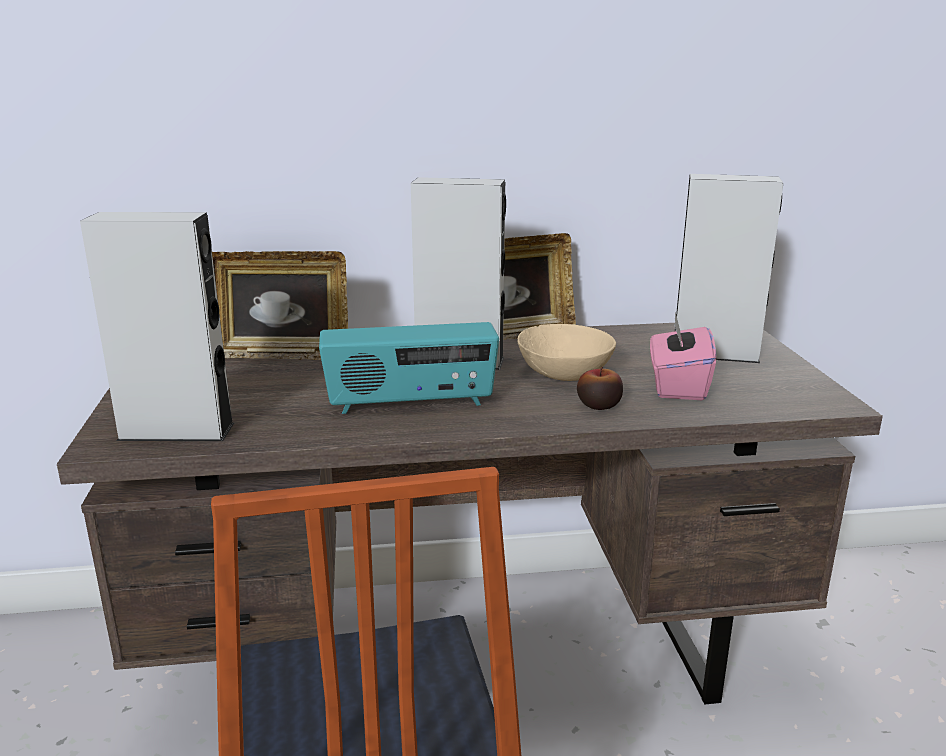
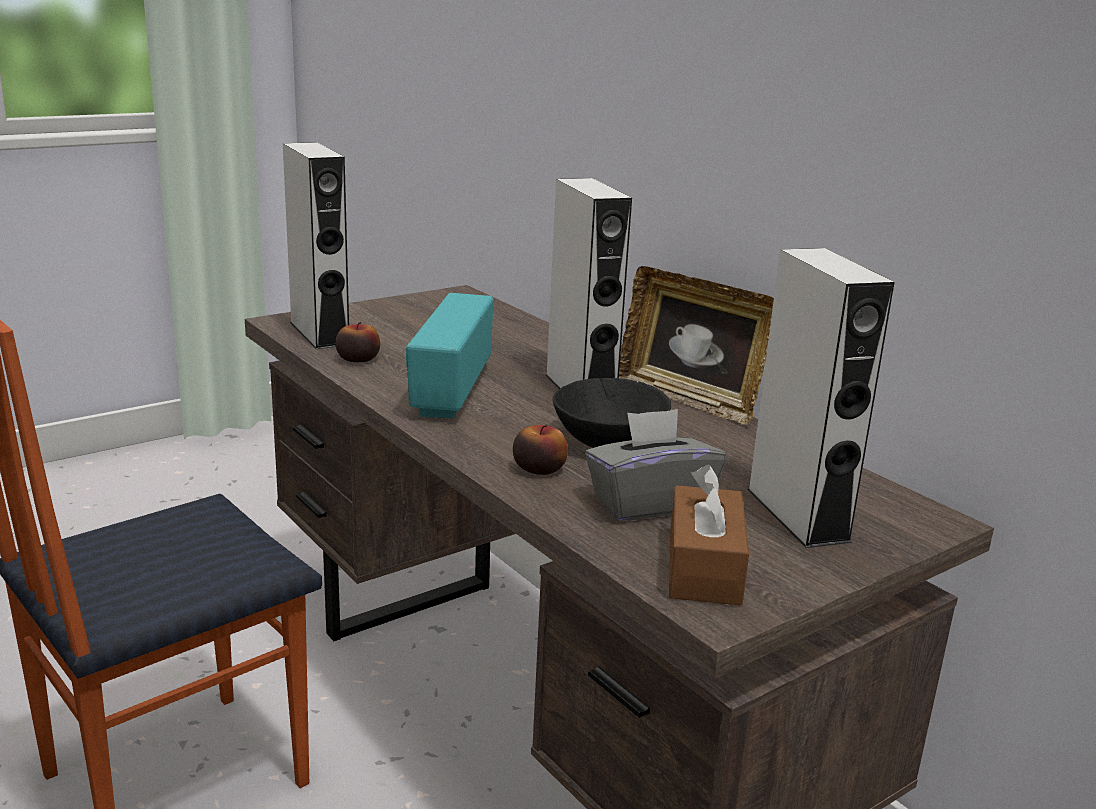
camera: 60 degrees right, 0 degrees up
(280, 426) = (358, 359): none -> apple
(282, 354) = (505, 327): picture frame -> none
(411, 404) = (450, 391): radio -> radio turned 45 degrees clockwise
(564, 373) = (611, 440): beige bowl -> black bowl
(677, 386) = (649, 503): pink tissue box -> grey tissue box
(777, 393) = (704, 567): none -> brown tissue box

